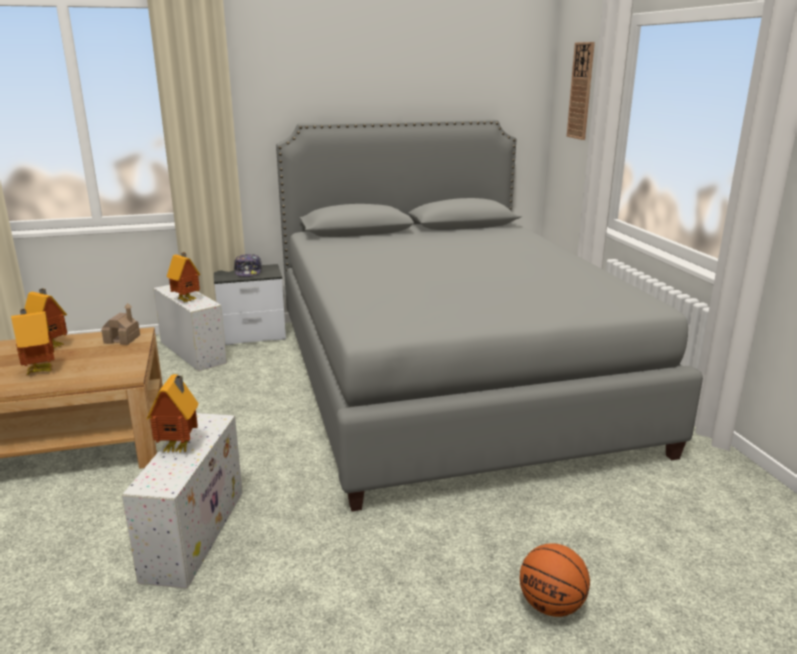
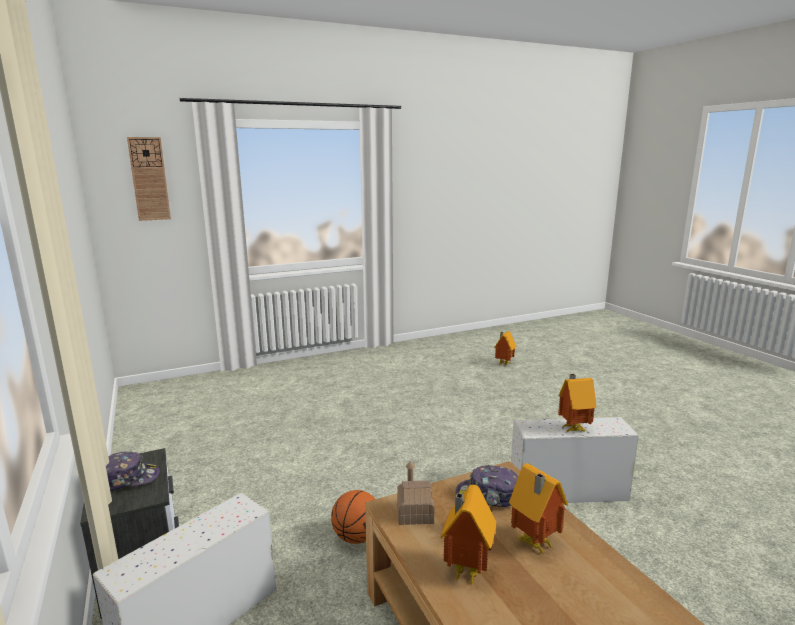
camera: 100 degrees left, 5 degrees down
(108, 364) = (488, 496): none -> cap
(187, 300) = (213, 530): toy house -> toy house (503, 364)
(446, 378) = (300, 418): grey bed -> none
(551, 605) = (531, 383): basketball -> basketball (356, 537)

